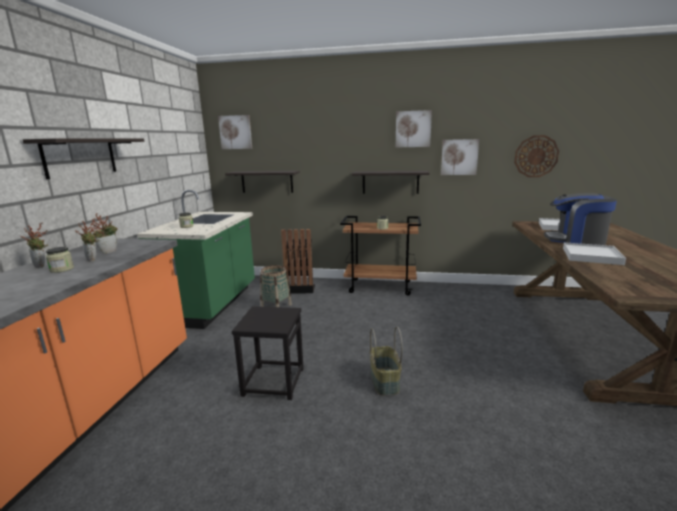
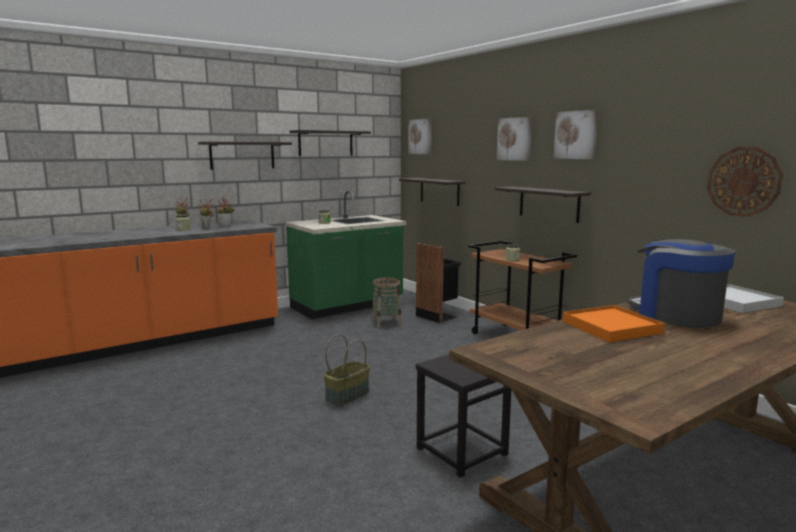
camera: 45 degrees right, 5 degrees down
(155, 140) = (326, 143): none -> shelf
(273, 381) = (284, 363): black stool -> black stool (461, 451)
(459, 157) = (630, 176): picture -> picture (515, 139)
(591, 256) = (611, 327): white tray -> orange tray

